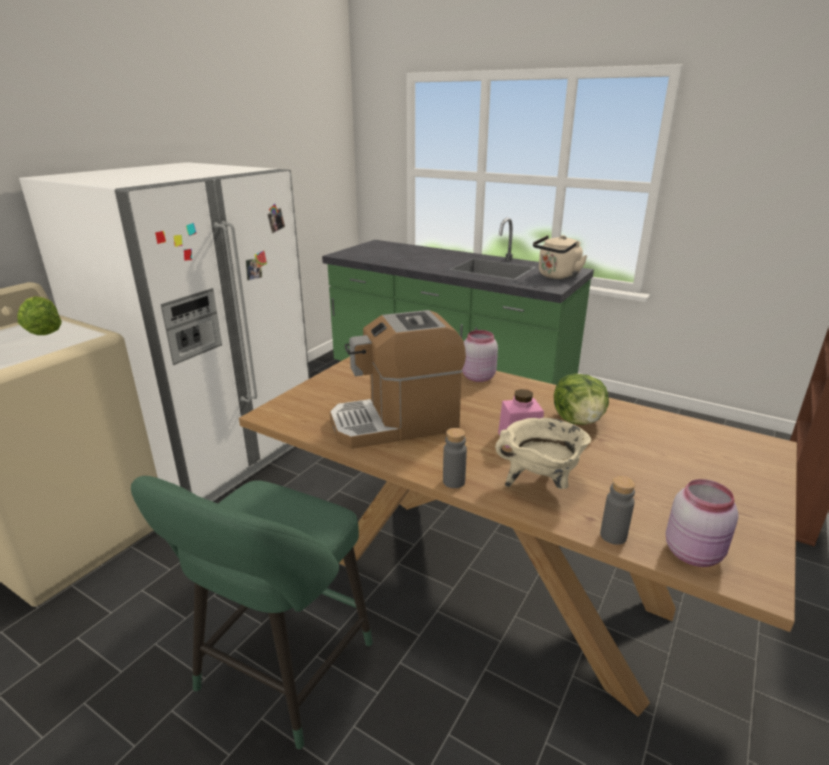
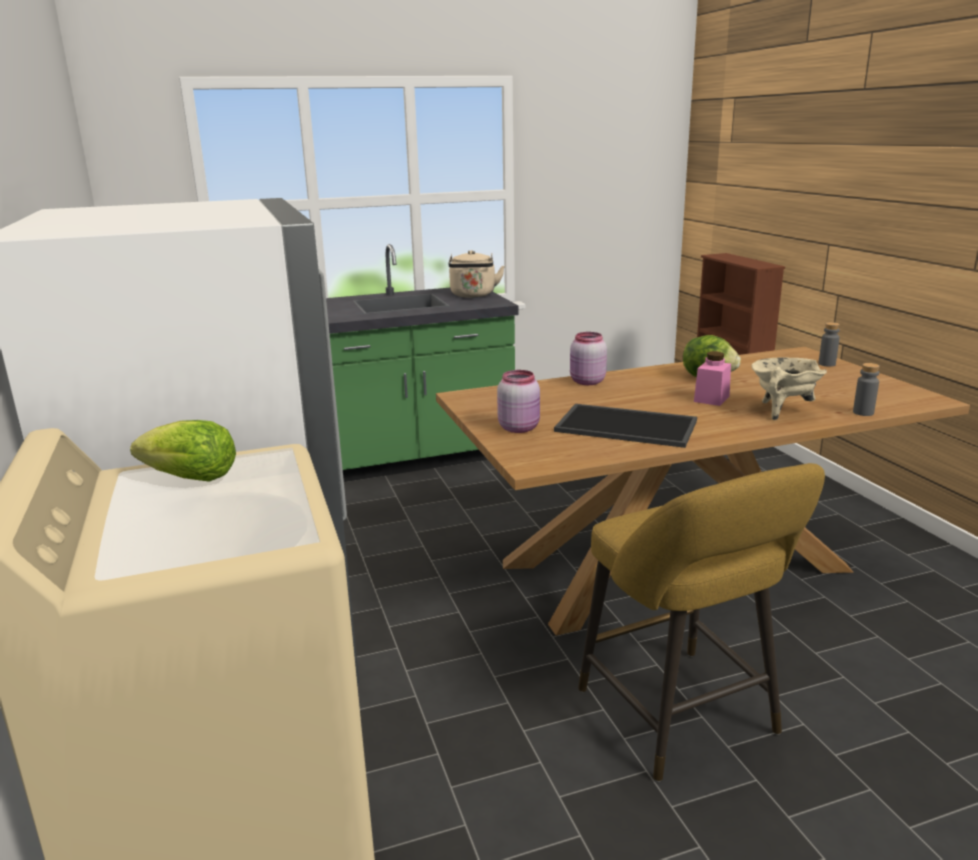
camera: 50 degrees left, 5 degrees down
(279, 674) = (683, 718): green stool -> yellow stool
(396, 423) = (628, 425): coffee machine -> tray
(454, 481) = (750, 432): grey bottle -> grey bottle (827, 364)
(694, 553) = (897, 402): pink jar -> pink jar (519, 428)

